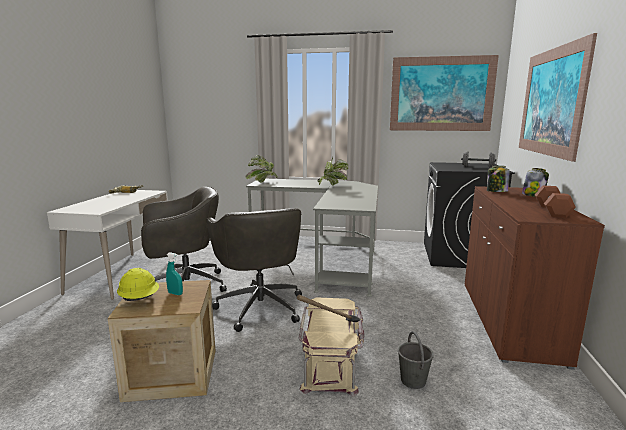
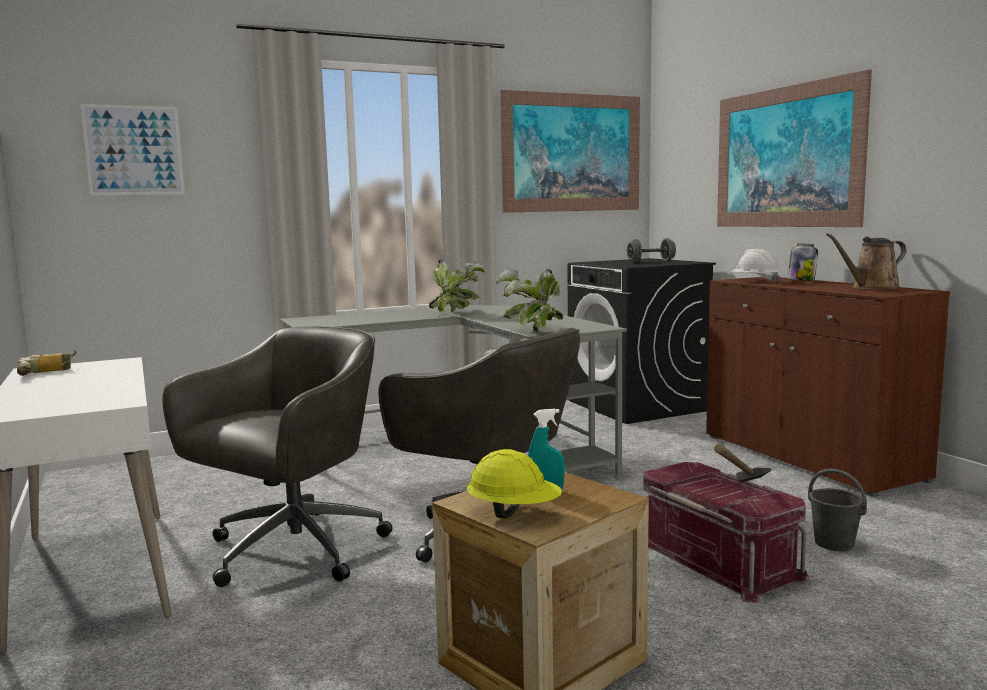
camera: 35 degrees left, 5 degrees down
(208, 97) = (134, 150): none -> picture
(262, 181) = (308, 322): potted plant -> potted plant (532, 331)
(331, 361) = (719, 559): beige storage box -> red storage box
(496, 191) = (754, 281): jar -> white hard hat
(552, 211) = (871, 288): brown dumbbell -> brown watering can

